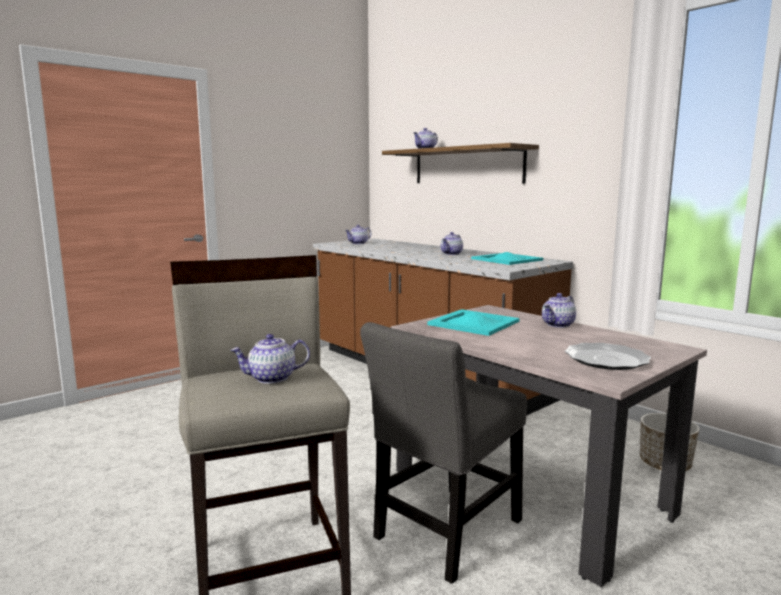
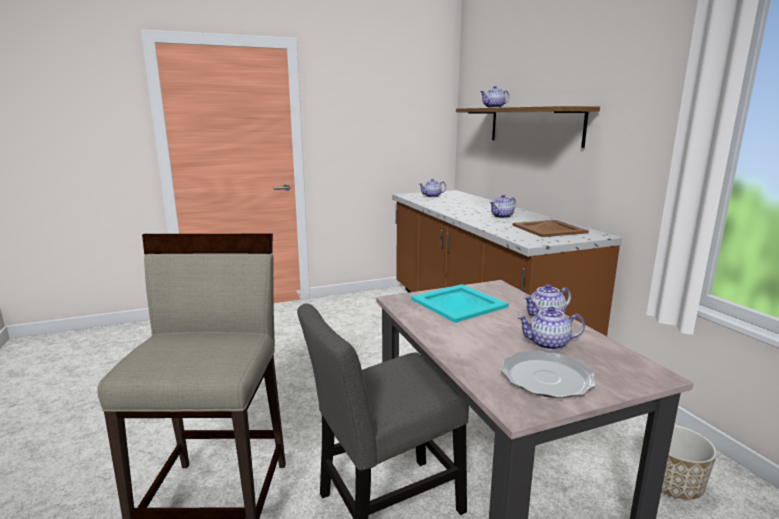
camera: 20 degrees right, 5 degrees up
(271, 378) = (201, 348): teapot -> teapot (548, 344)
(507, 259) = (549, 229): turquoise tray -> brown tray

